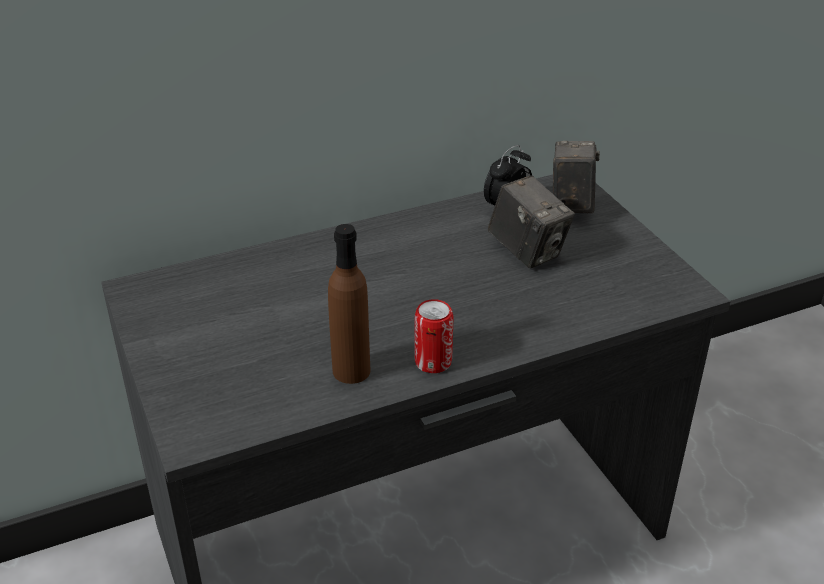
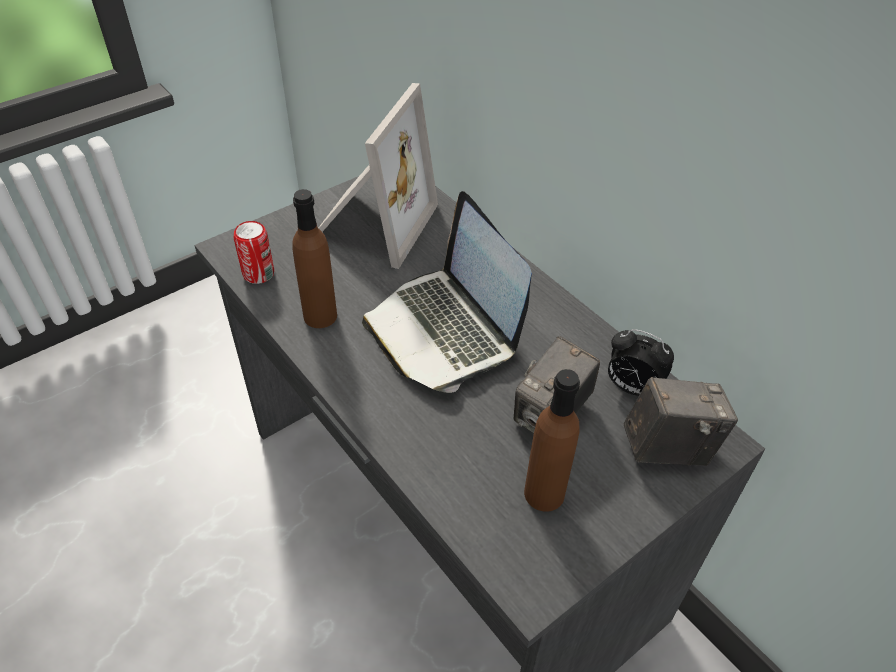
camera: 75 degrees right, 10 degrees up
(213, 317) = (371, 223): none -> picture frame
(405, 291) = (444, 330): none -> laptop
(433, 362) = (342, 367): can -> can (258, 274)
(604, 269) = (544, 493): none -> brown bottle

